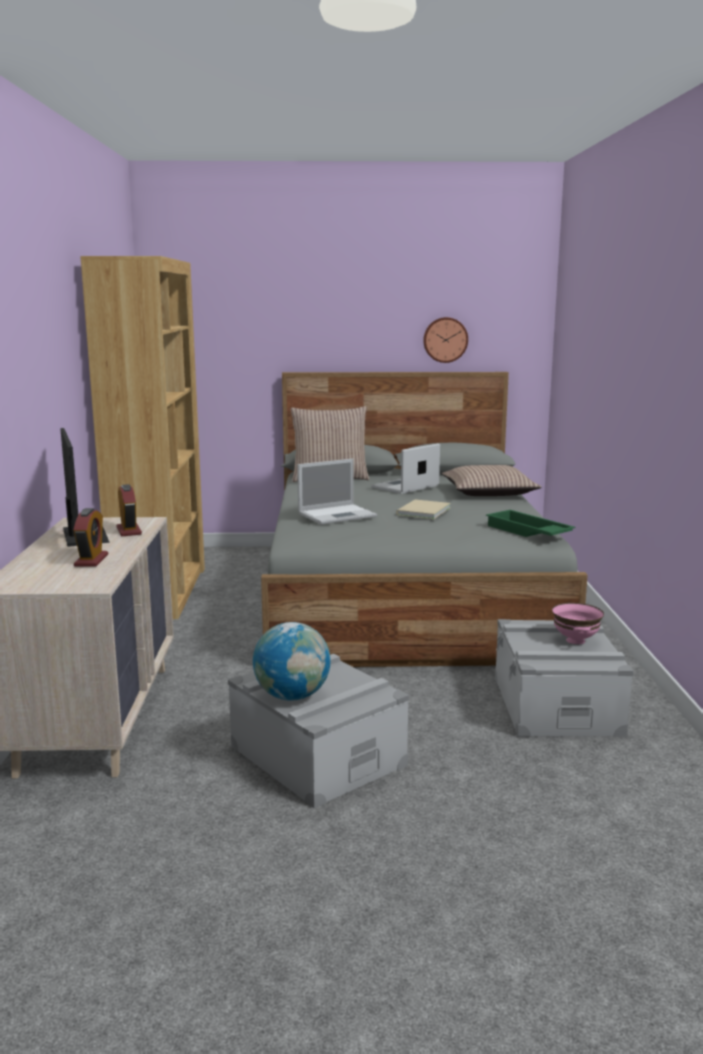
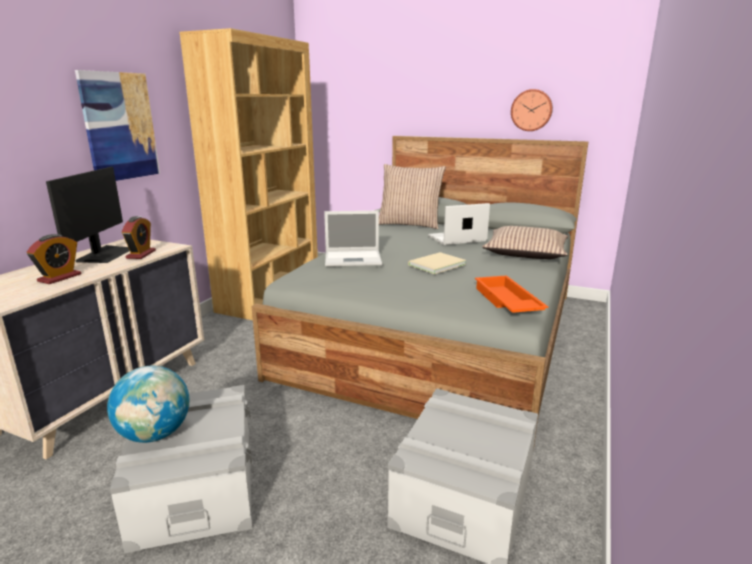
camera: 25 degrees right, 5 degrees up
(50, 377) = (120, 126): none -> picture
(527, 532) = (506, 302): green tray -> orange tray
(575, 640) = (488, 437): pink bowl -> none

